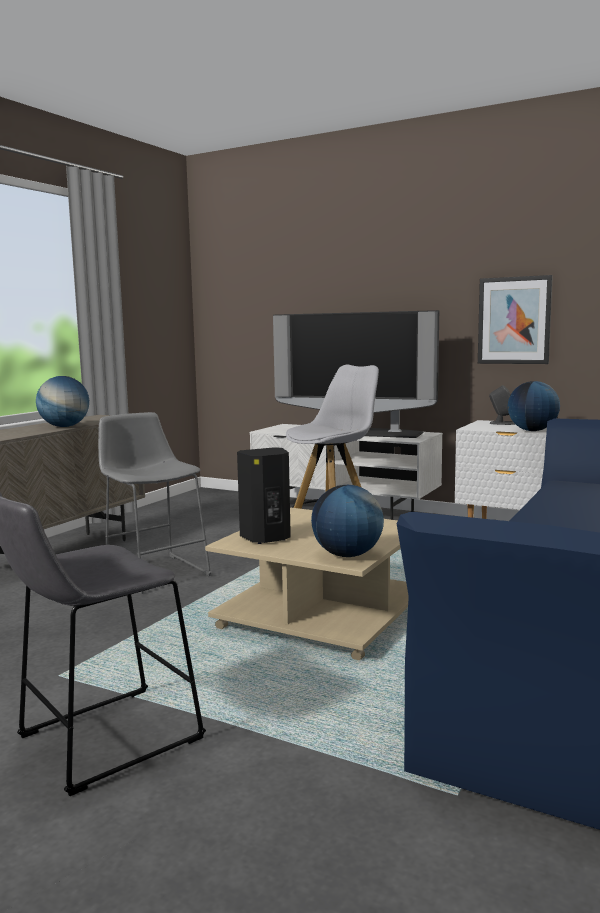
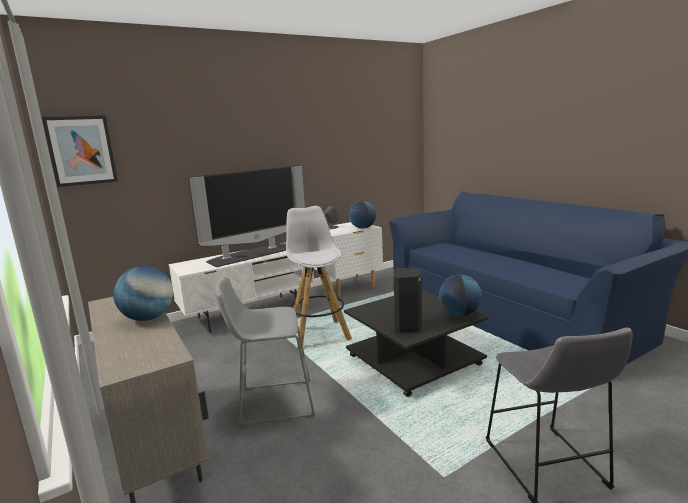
camera: 60 degrees left, 5 degrees up
(323, 616) = (415, 360): beige coffee table -> black coffee table
(514, 320) = (321, 167): picture -> picture (81, 150)

